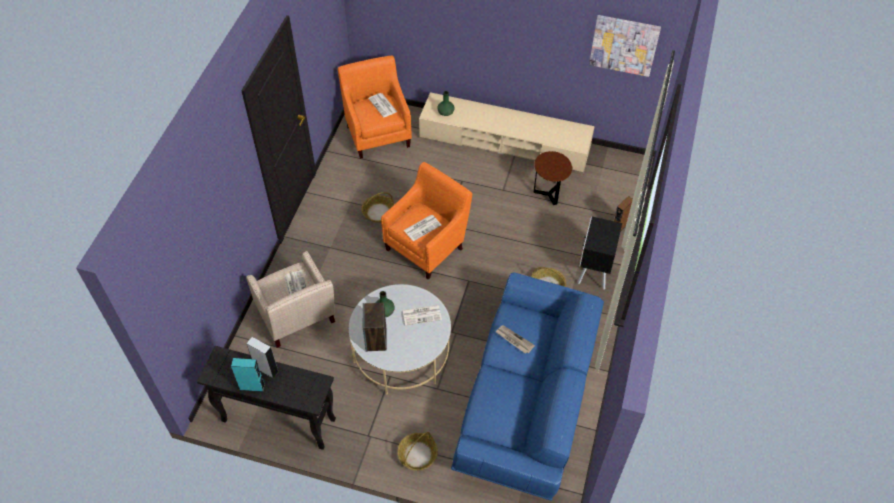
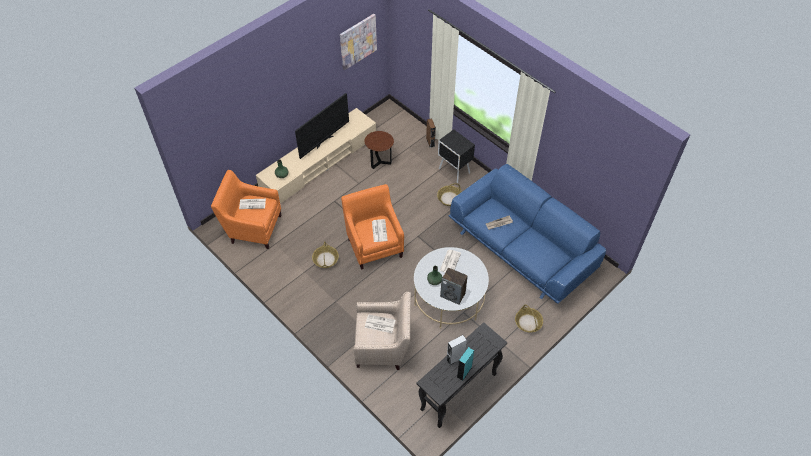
camera: 60 degrees left, 0 degrees up
(520, 122) = (324, 141): none -> television

